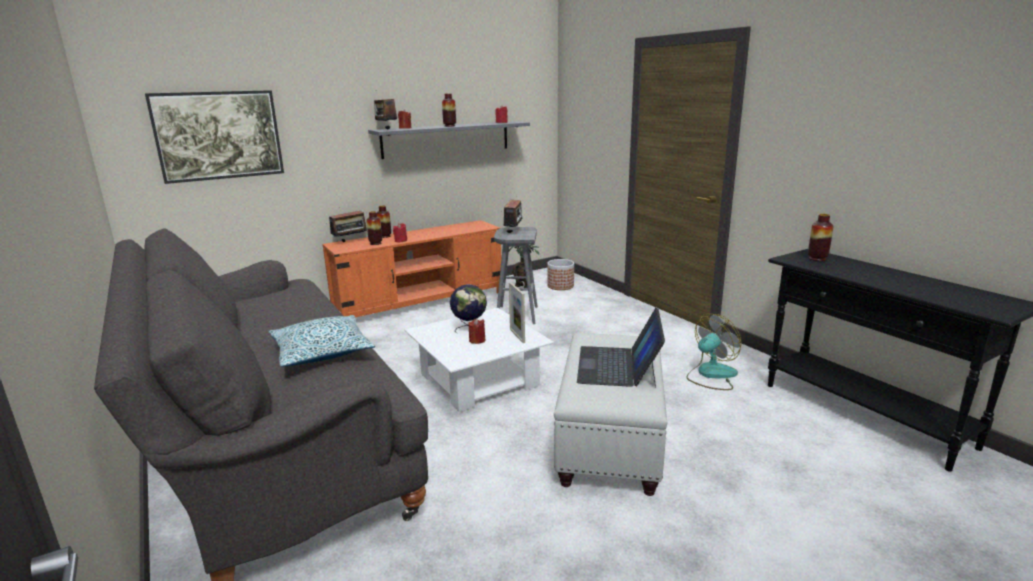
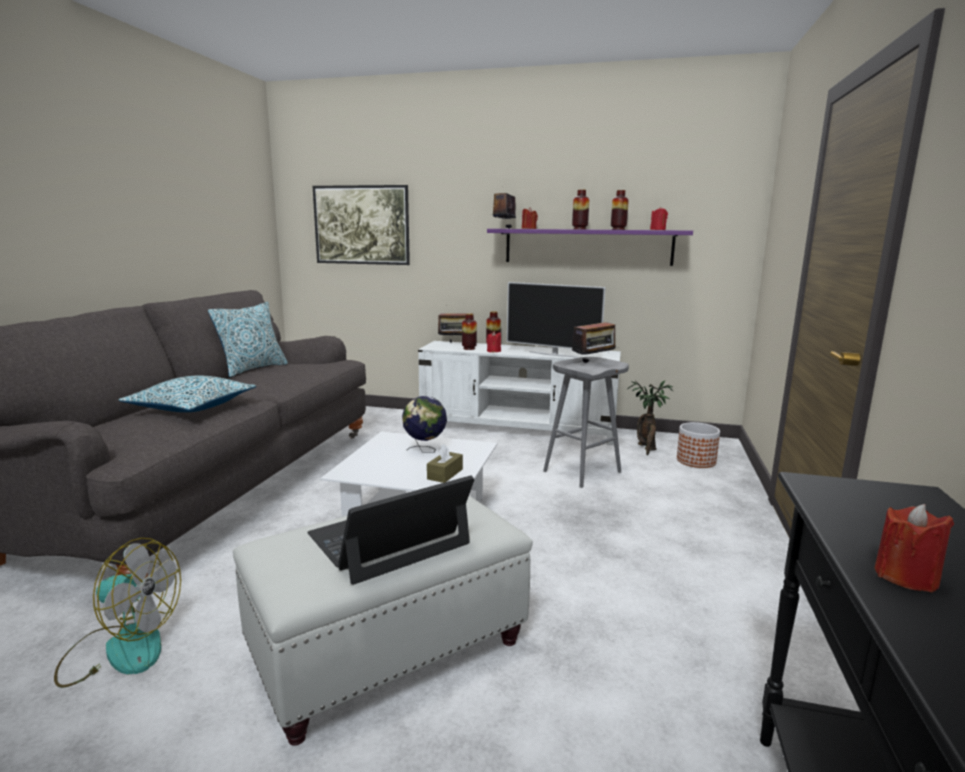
camera: 45 degrees right, 5 degrees down
(245, 312) = (253, 369): none -> pillow
(421, 302) = (518, 428): orange tv stand -> white tv stand
(446, 139) = (587, 247): grey shelf -> purple shelf
(448, 233) = (553, 354): none -> television
(477, 340) = (403, 463): red candle -> red candle (906, 577)
(517, 336) = (445, 474): picture frame -> brown tissue box
(711, 375) = (688, 661): fan -> fan (121, 648)
(817, 259) = (890, 506): vase -> vase (618, 229)

